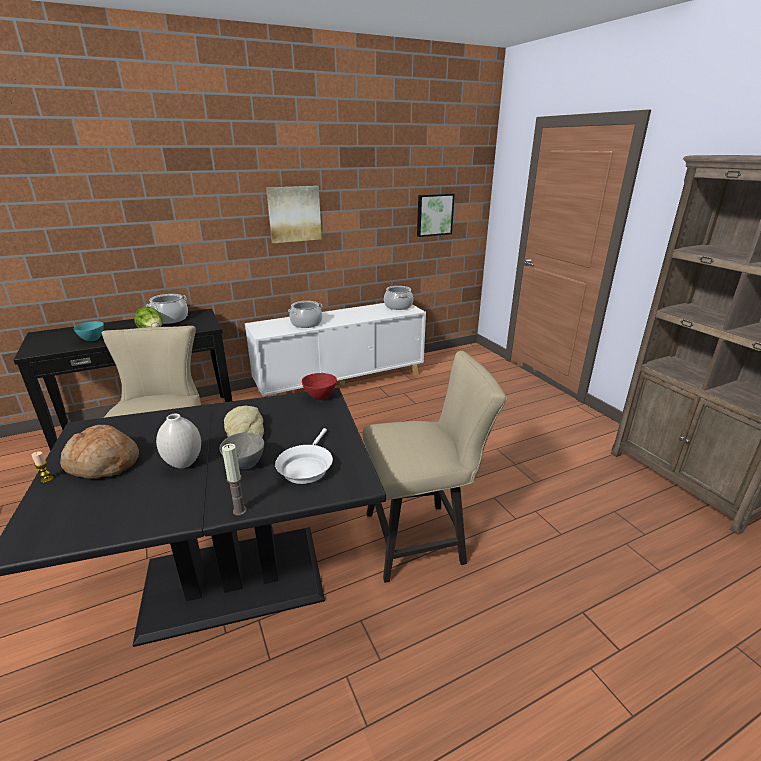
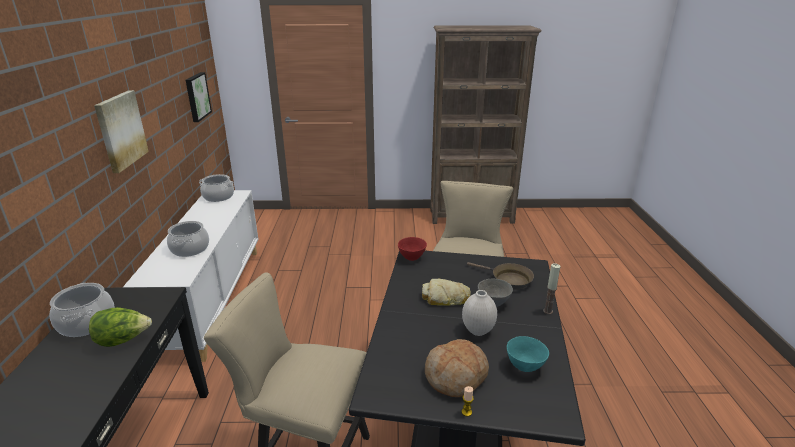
camera: 65 degrees left, 0 degrees up
(92, 340) = (74, 400): turquoise bowl -> turquoise bowl (525, 366)
(306, 467) = (508, 280): white frying pan -> brown frying pan

